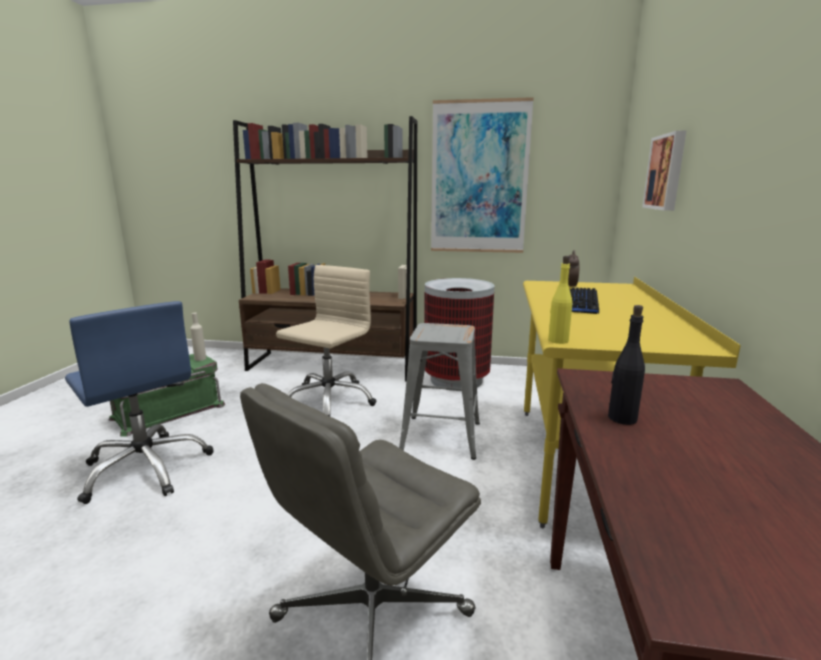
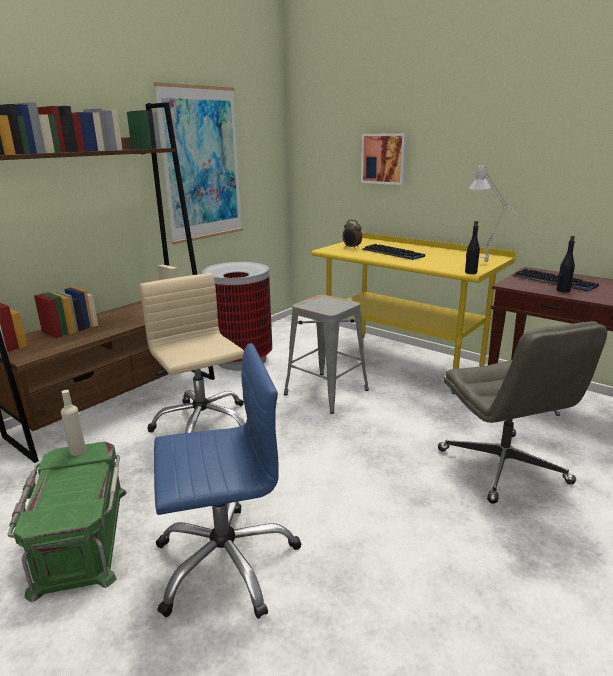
camera: 60 degrees left, 5 degrees up
(558, 340) = (470, 272): yellow bottle -> black bottle
(650, 344) = (489, 262): none -> grey table lamp
(675, 407) = (553, 281): none -> keyboard

